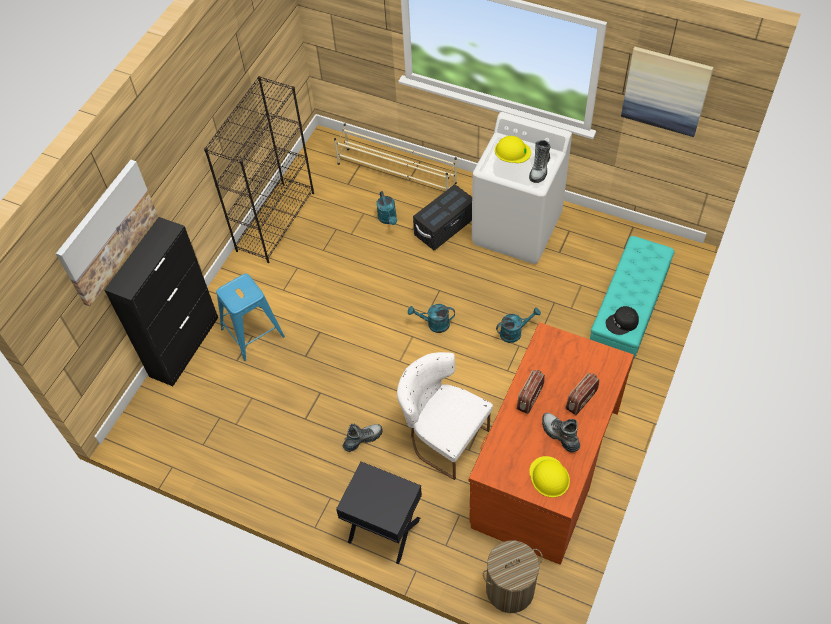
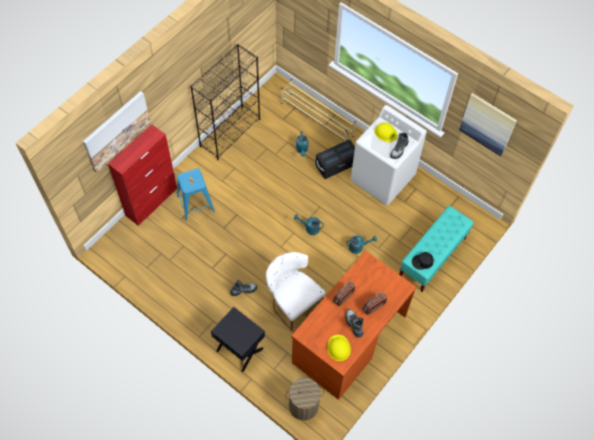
camera: 10 degrees right, 5 degrees up
(184, 346) = (152, 201): black cabinet -> red cabinet

